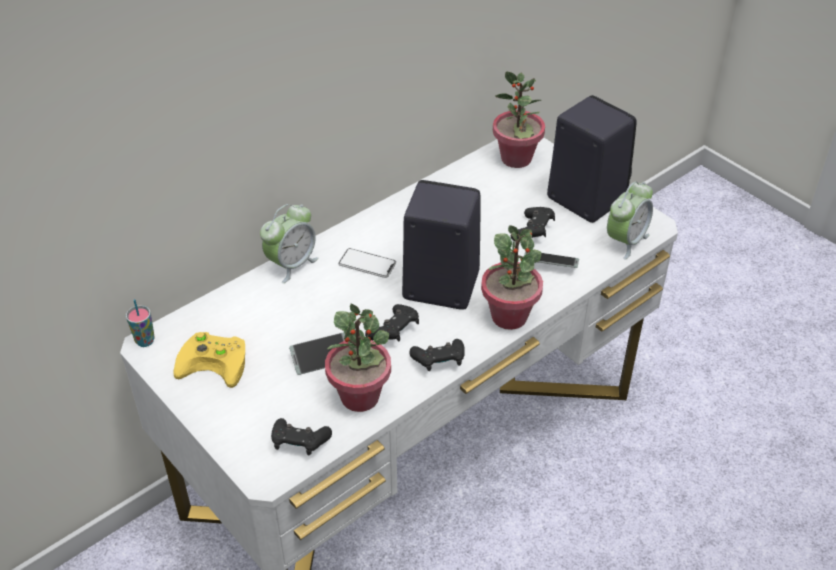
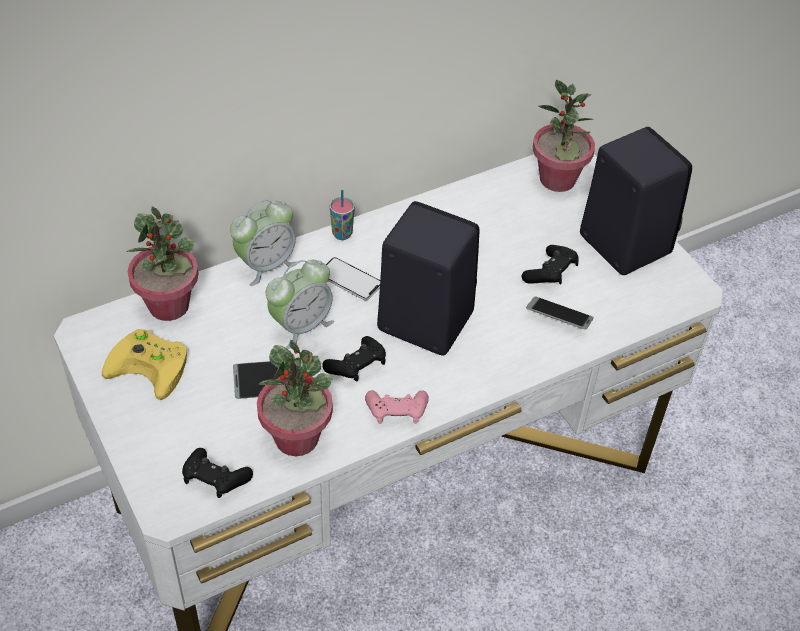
camera: 10 degrees right, 5 degrees up
(145, 341) = (83, 327): cup -> cup (342, 234)
(439, 362) = (396, 413): black game controller -> pink game controller
(509, 316) = (492, 373): potted plant -> potted plant (169, 305)
(625, 241) = (655, 305): alarm clock -> alarm clock (301, 325)

